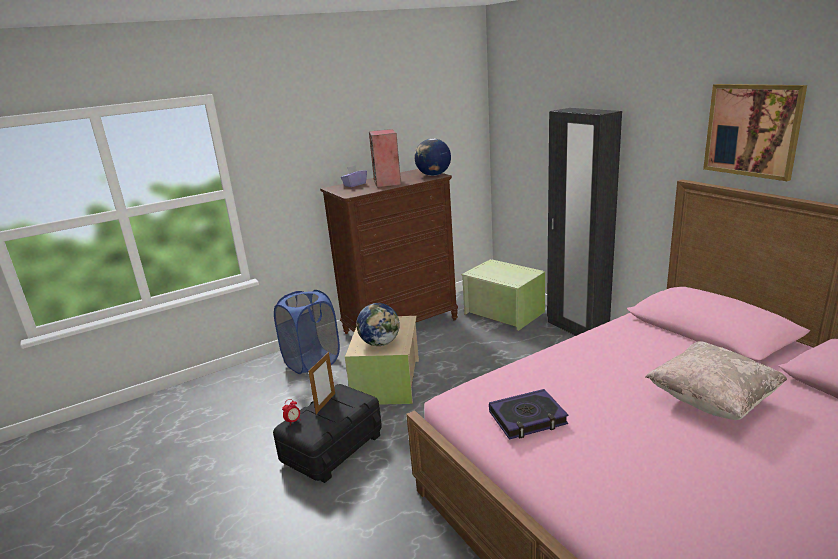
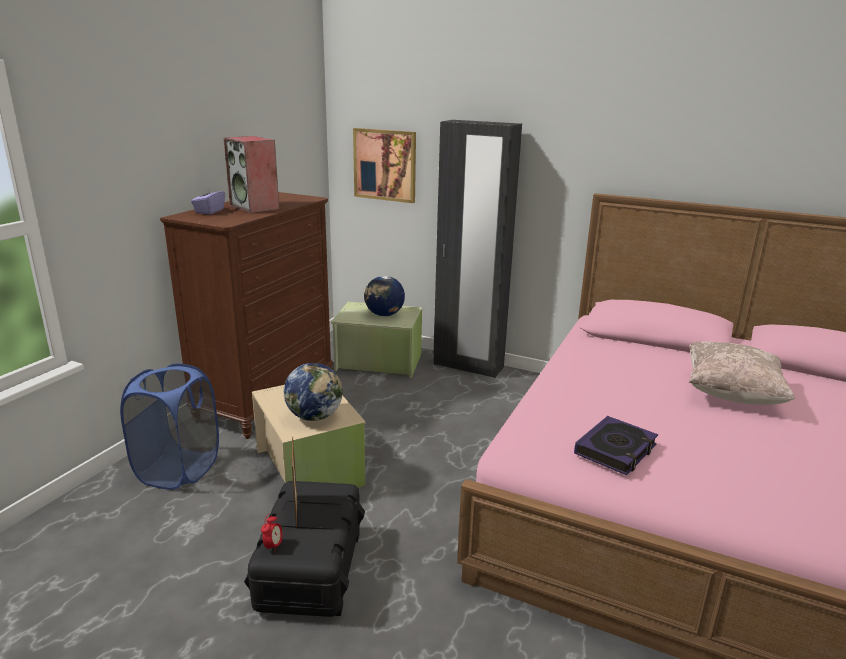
camera: 35 degrees left, 0 degrees up
(433, 175) = (303, 198): globe -> globe (384, 315)
(752, 130) = (666, 143): picture -> picture (385, 165)

